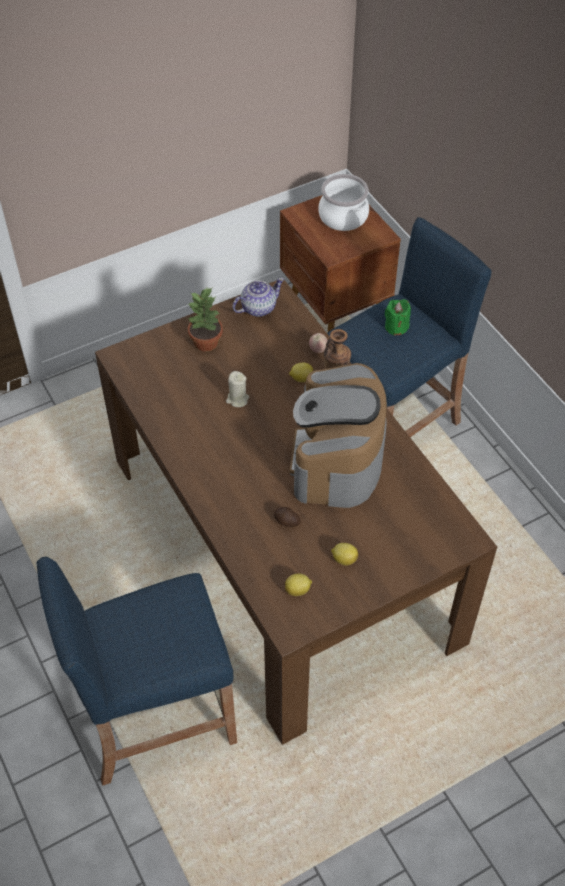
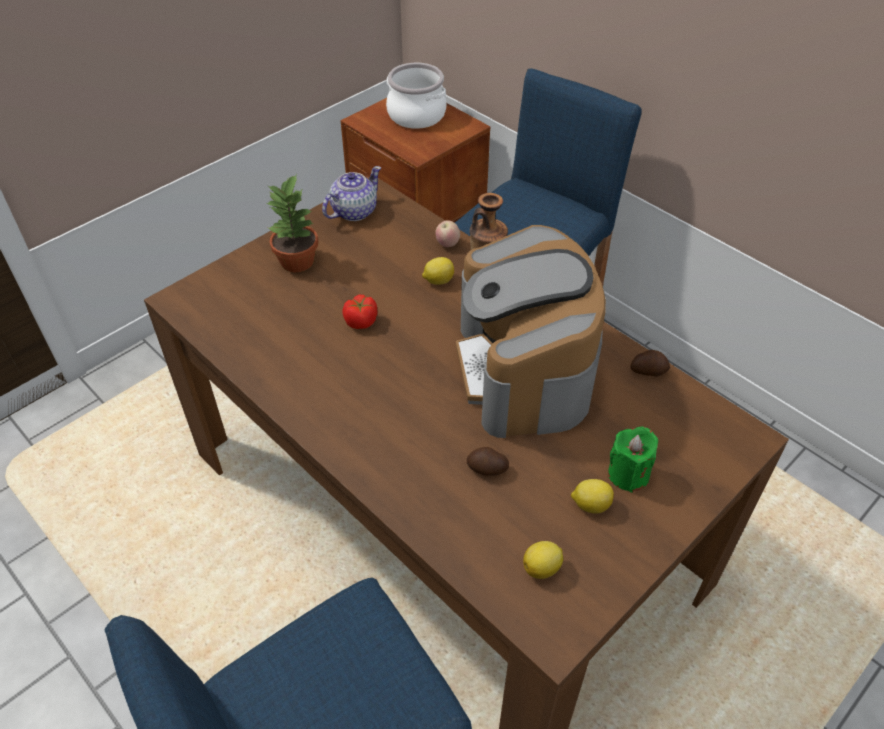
camera: 15 degrees left, 5 degrees down
(237, 399) = (361, 321): beige candle -> tomato
(396, 327) = (527, 209): green candle -> green candle (628, 474)
(423, 478) = (648, 370): none -> potato

